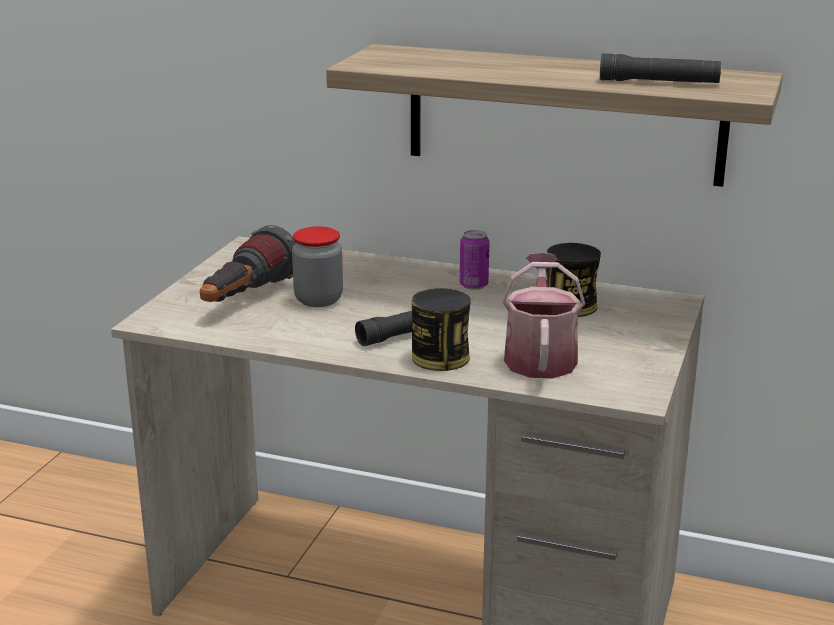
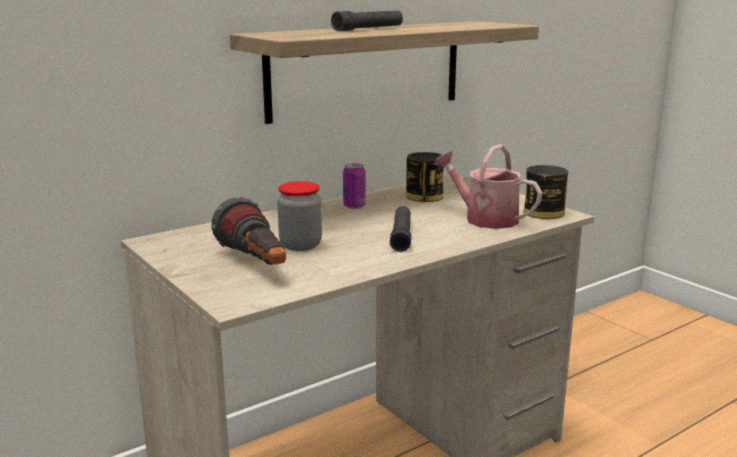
camera: 55 degrees left, 5 degrees down
(440, 358) = (452, 238): can -> can (543, 212)
(659, 82) = (462, 26): black flashlight -> black flashlight (368, 29)

